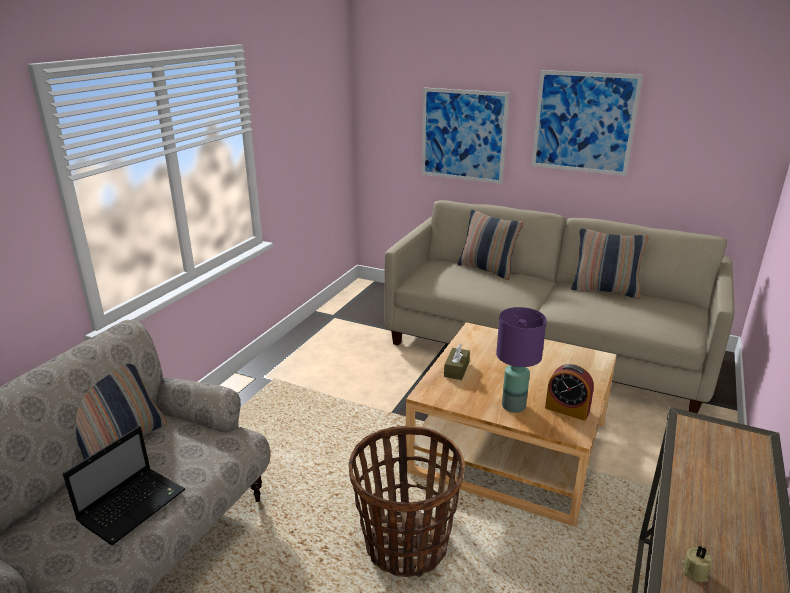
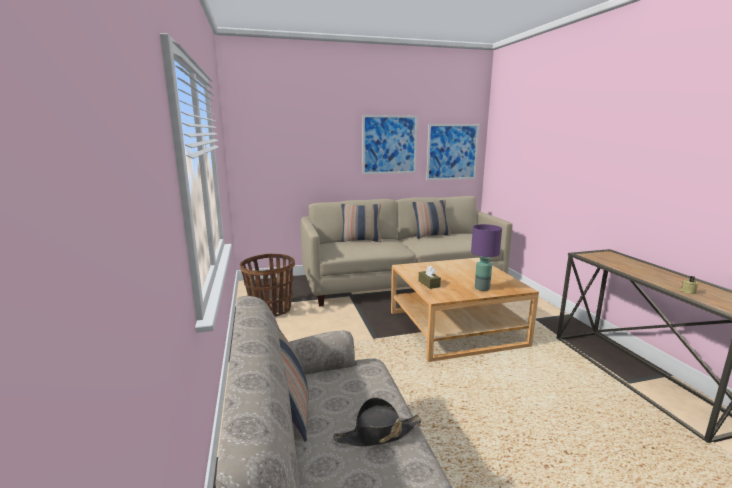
camera: 40 degrees left, 10 degrees down
(134, 505) = (378, 434): laptop -> black hat
(405, 545) = (483, 394): basket -> basket (271, 310)
(463, 135) = (315, 160): picture -> picture (452, 152)
(567, 409) = (503, 281): alarm clock -> none

